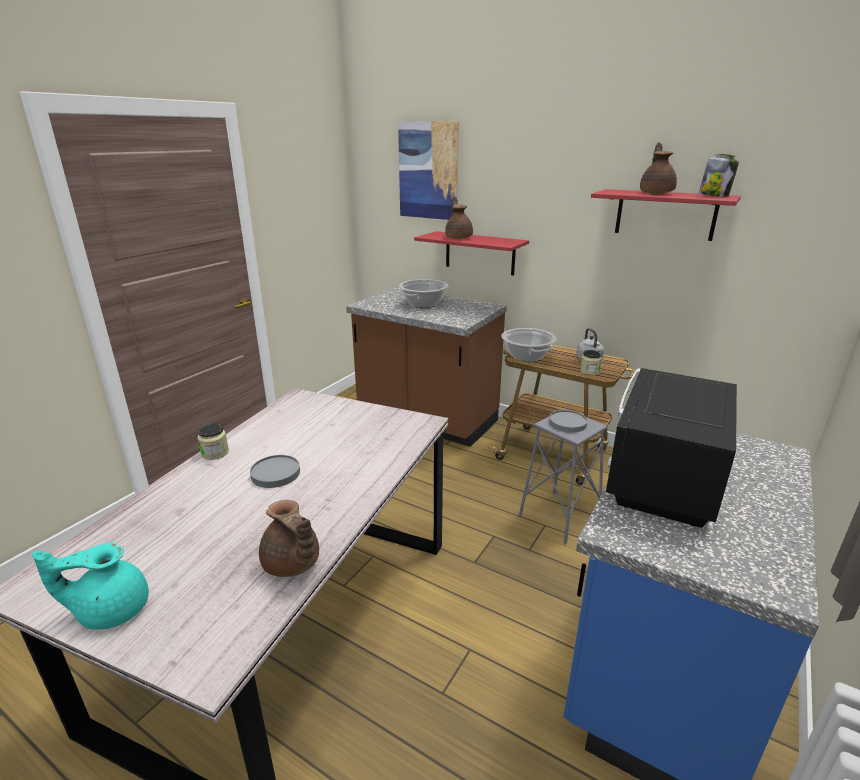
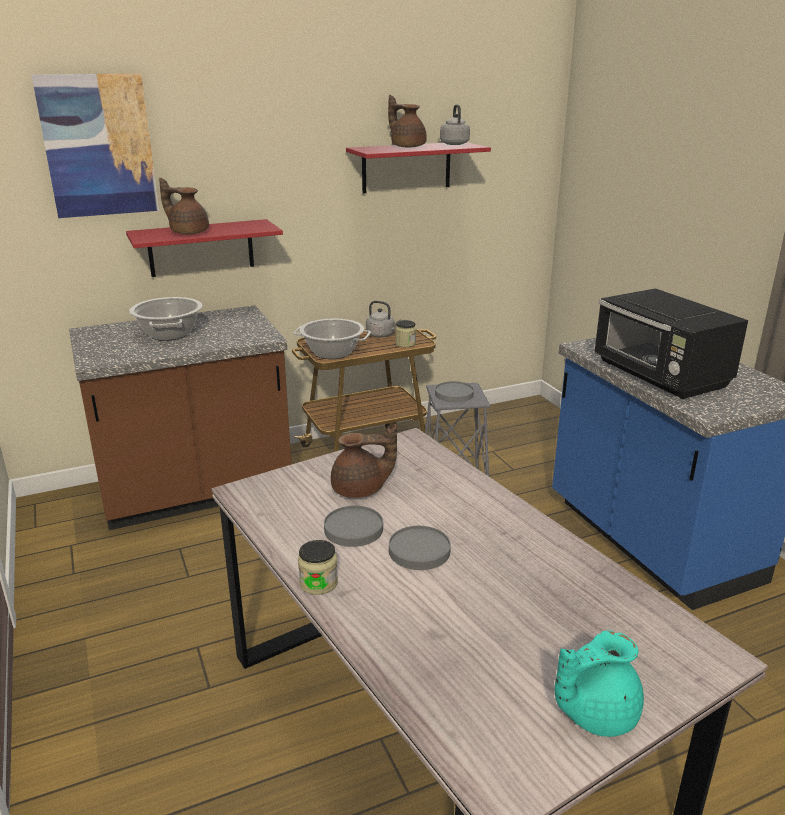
camera: 55 degrees left, 0 degrees up
(111, 609) = (594, 713): turquoise teapot -> turquoise teapot turned 45 degrees clockwise
(283, 443) = (353, 529): none -> grey plate
(292, 564) = (597, 579): brown teapot -> brown teapot (361, 490)
(714, 195) = (454, 144): jar -> grey kettle

